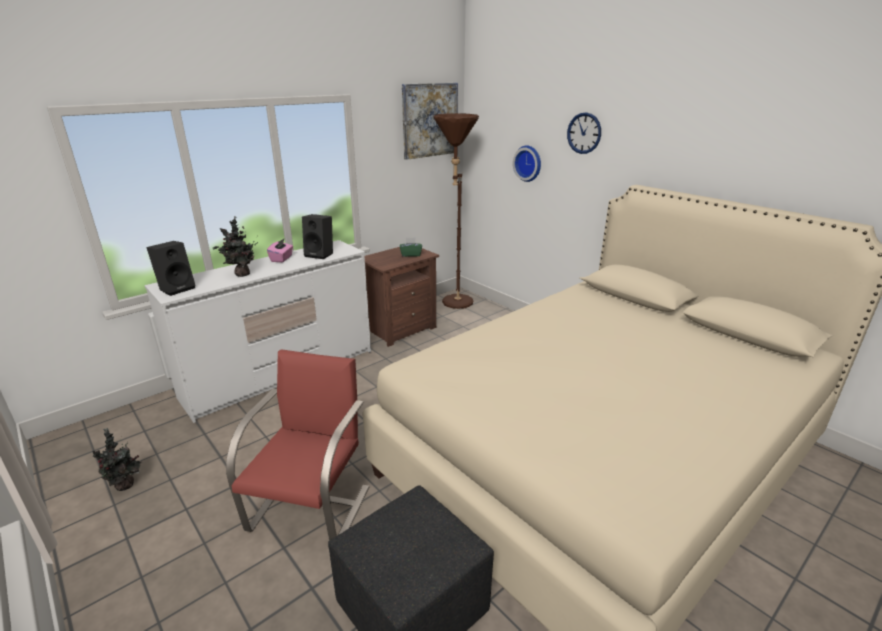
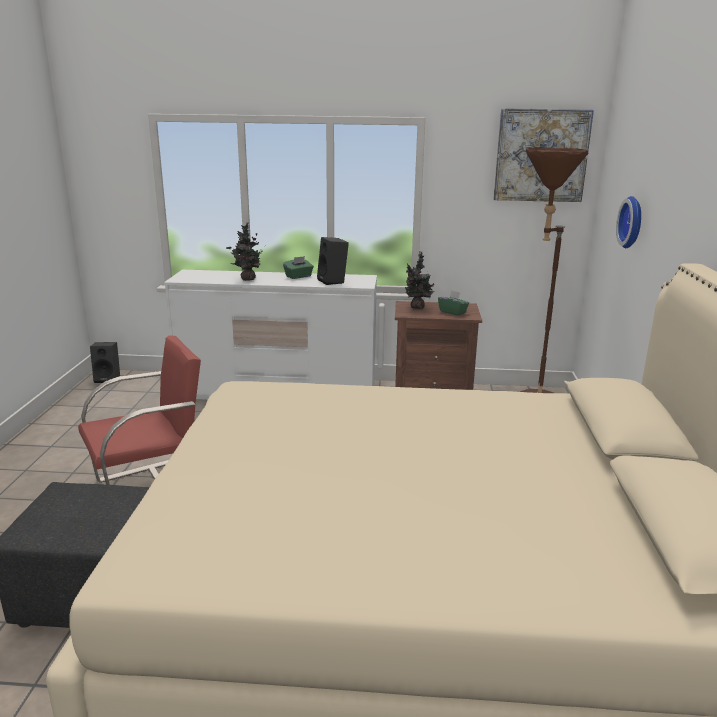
camera: 45 degrees right, 5 degrees down
(125, 486) = (91, 418): potted plant -> potted plant (417, 307)
(177, 288) = (192, 276): black speaker -> black speaker (108, 378)
(282, 259) = (298, 276): pink tissue box -> green tissue box
(584, 133) = (677, 180): wall clock -> none

